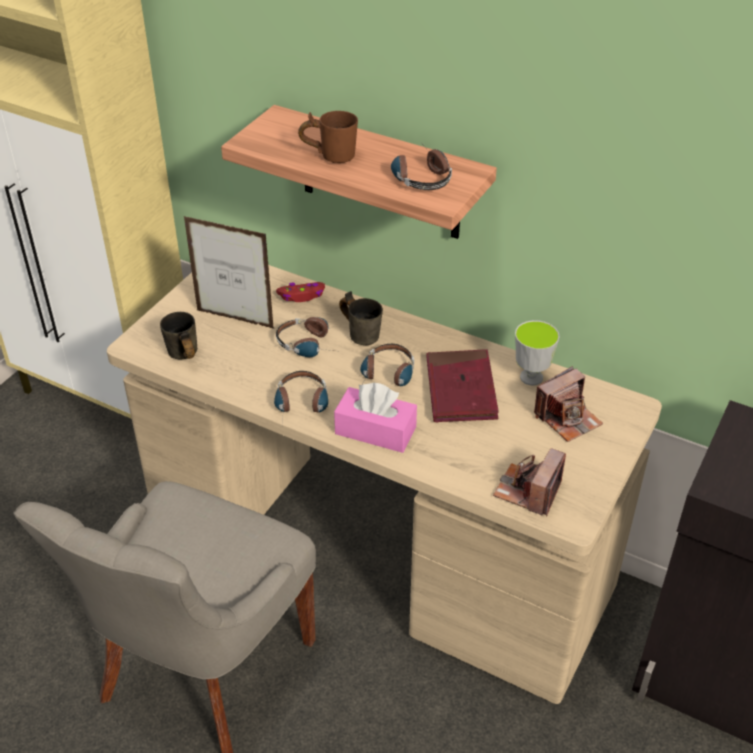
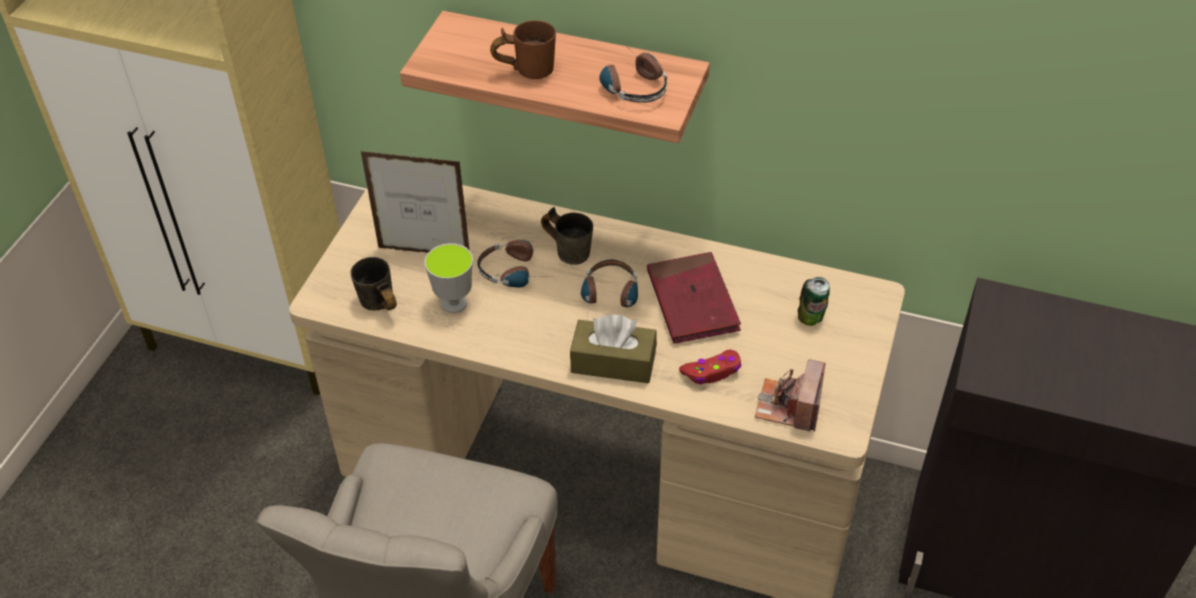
camera: 10 degrees left, 5 degrees up
(302, 296) = (491, 214): red game controller -> red game controller (712, 372)
(302, 407) = (527, 346): headphones -> none
(375, 430) = (613, 362): pink tissue box -> brown tissue box
(531, 377) = (763, 276): cup -> cup (454, 303)
(567, 418) = (811, 318): camera -> can

